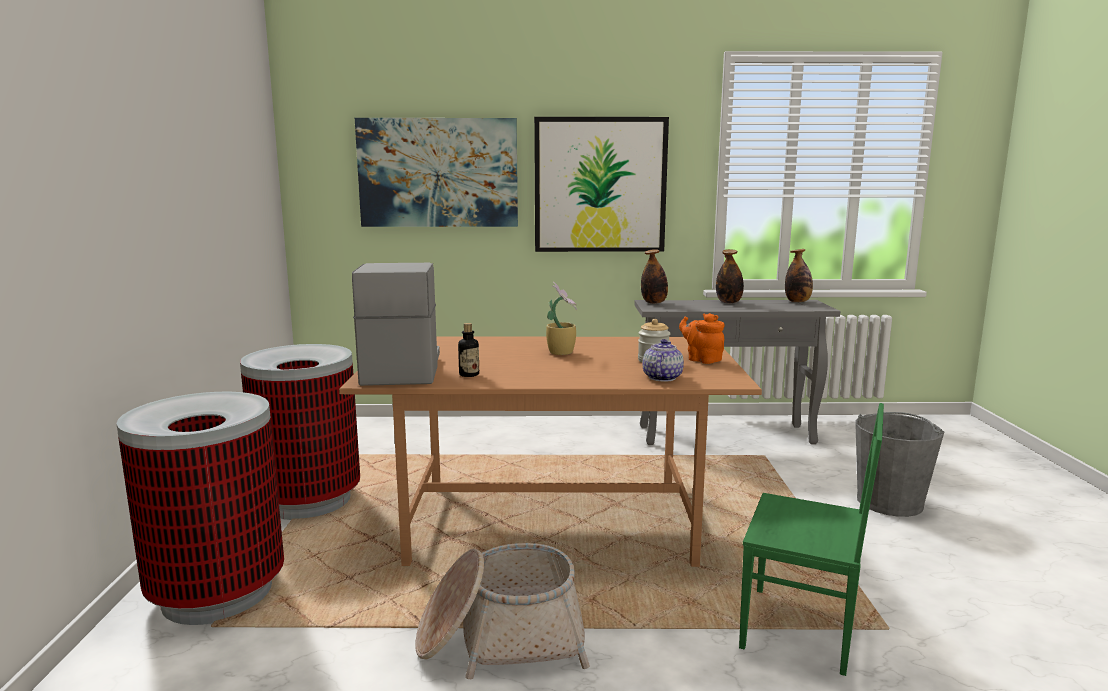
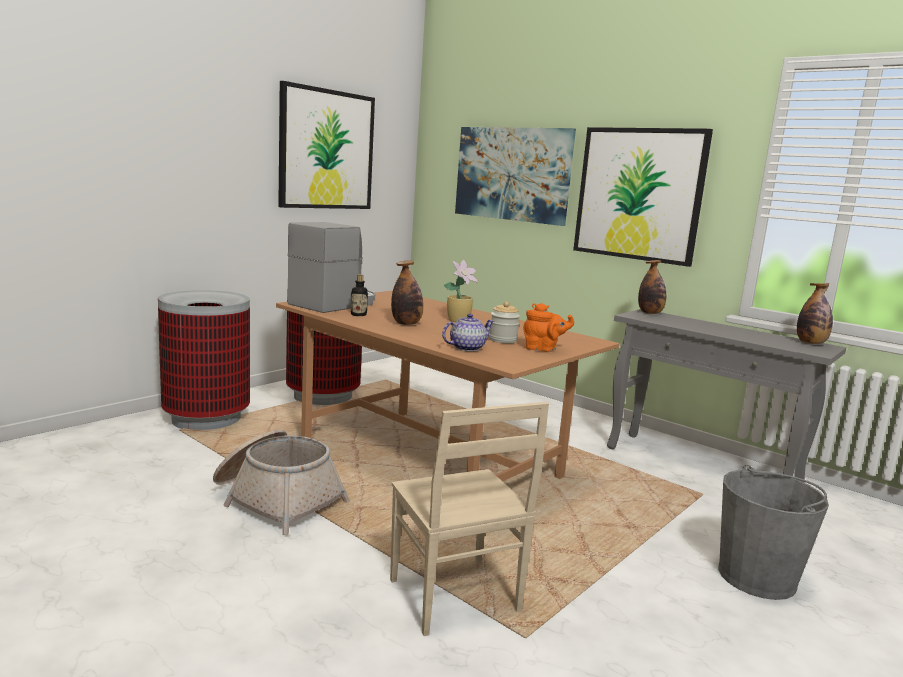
camera: 40 degrees right, 0 degrees up
(212, 159) = (326, 150): none -> picture
(702, 359) = (543, 349): orange teapot -> orange teapot turned 105 degrees clockwise
(729, 302) = (728, 328): bottle -> bottle (406, 324)
(800, 631) = (453, 597): green chair -> beige chair

